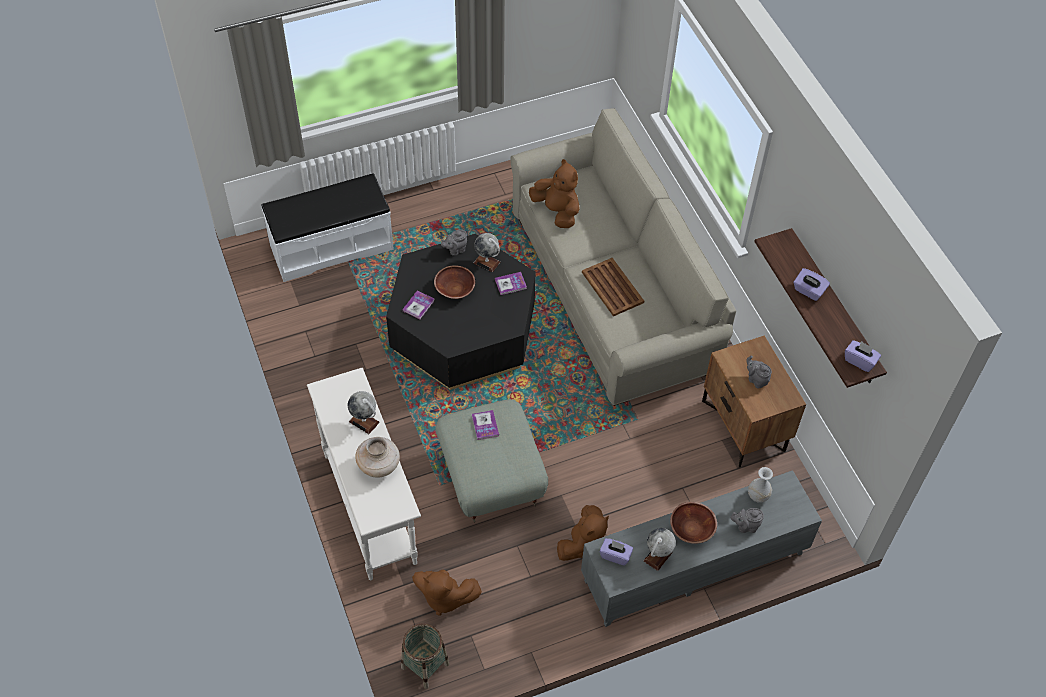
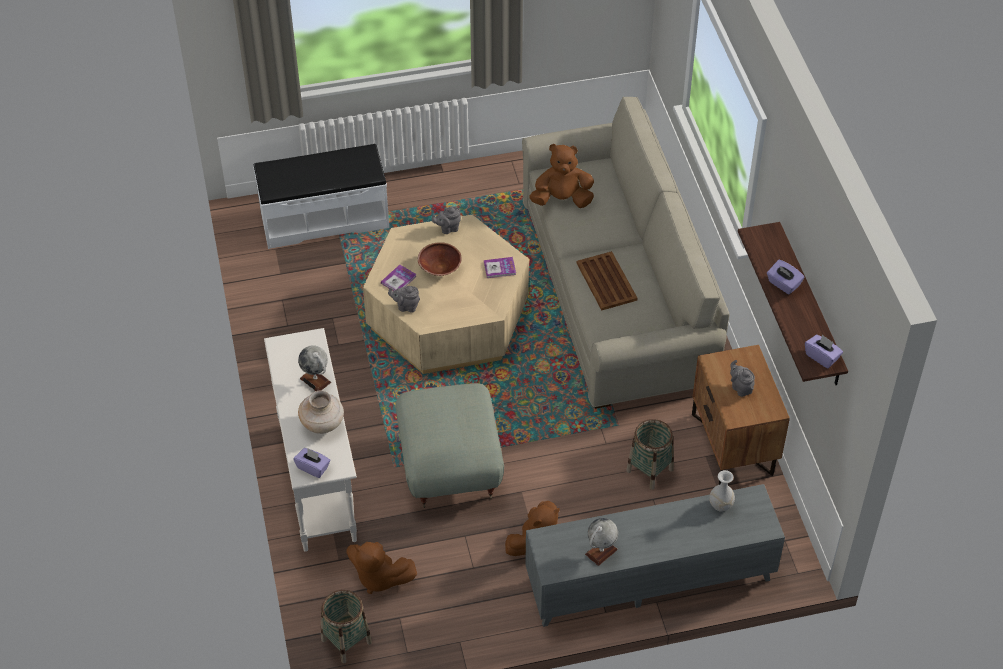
camera: 10 degrees right, 5 degrees down
(463, 330) = (448, 316): black coffee table -> beige coffee table
(485, 425) = (446, 405): book -> none
(487, 262) = (478, 244): globe -> none
(557, 211) = (562, 199): brown plush toy -> brown plush toy turned 60 degrees counterclockwise
(615, 555) = (556, 545): purple tissue box -> purple tissue box (313, 467)
(674, 460) = (650, 470): none -> basket
(692, 529) = (643, 529): brown bowl -> none
(745, 526) = (701, 533): grey teapot -> grey teapot (406, 306)

